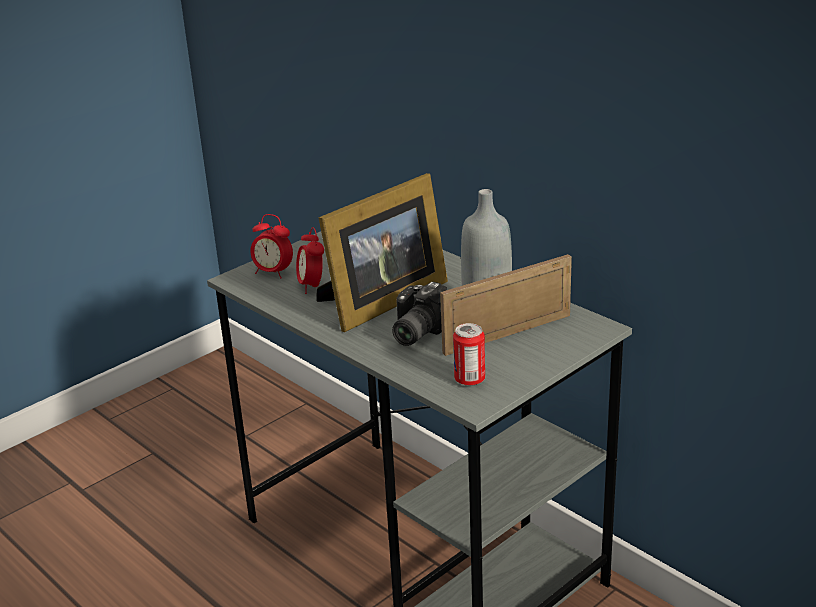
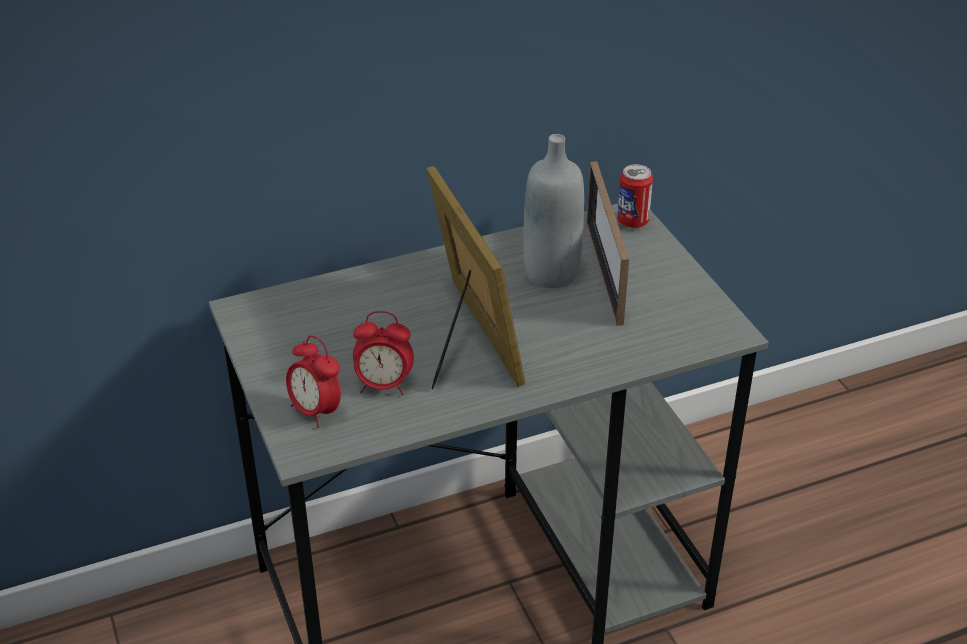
camera: 70 degrees left, 10 degrees up
(273, 272) = (316, 411): alarm clock -> alarm clock turned 90 degrees clockwise
(416, 331) = (557, 331): camera -> none
(469, 380) = (682, 322): can -> can (632, 222)

